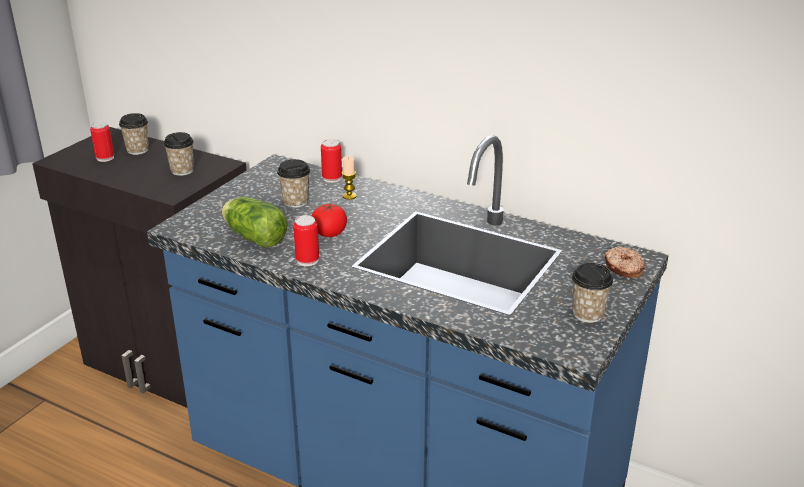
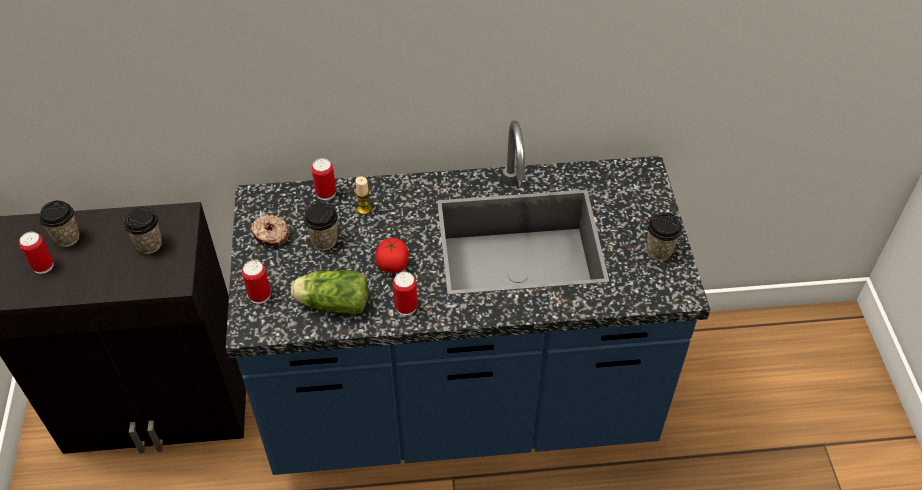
camera: 35 degrees left, 20 degrees up
(209, 213) = (259, 295): none -> can
(623, 268) = (644, 187): donut -> donut (270, 235)

